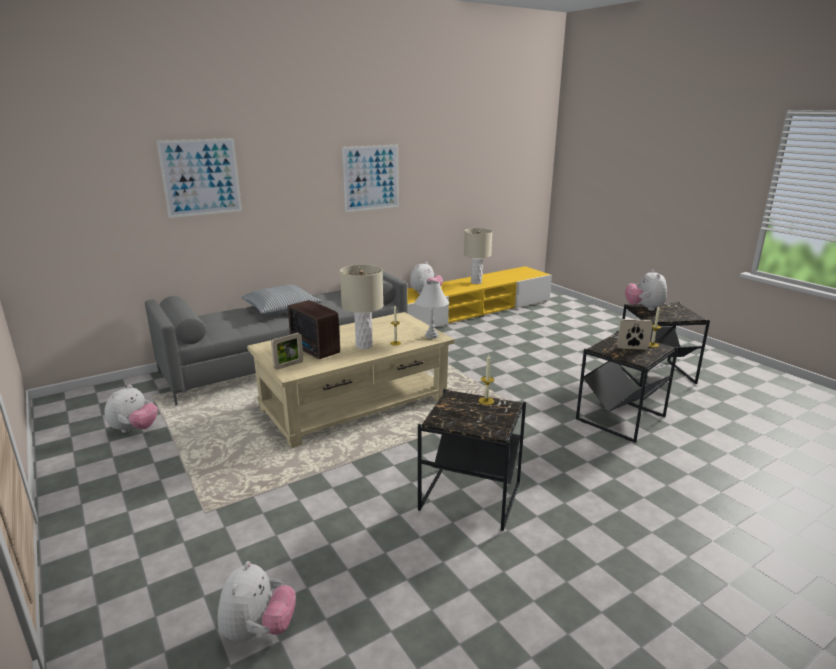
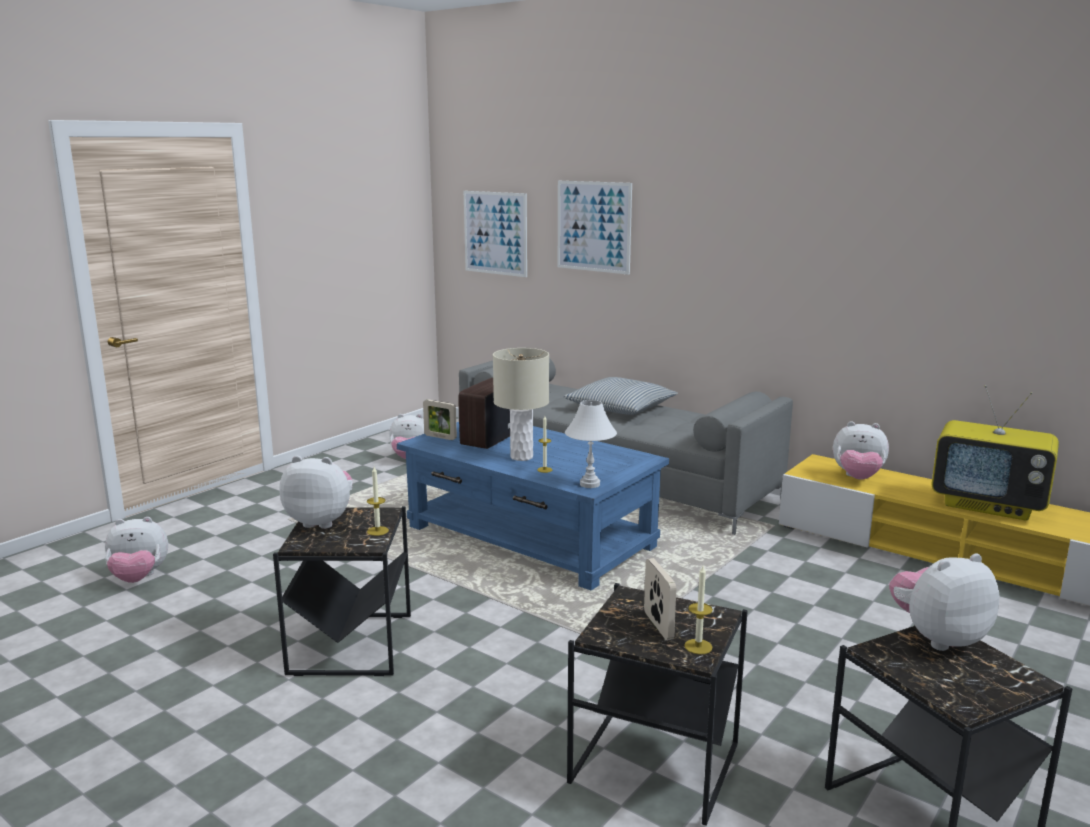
camera: 70 degrees right, 5 degrees down
(355, 404) = (531, 537): beige coffee table -> blue coffee table
(371, 178) = (817, 260): picture -> picture (495, 233)
(457, 420) = (321, 521): none -> plush toy
(476, 282) = (989, 505): beige table lamp -> television

